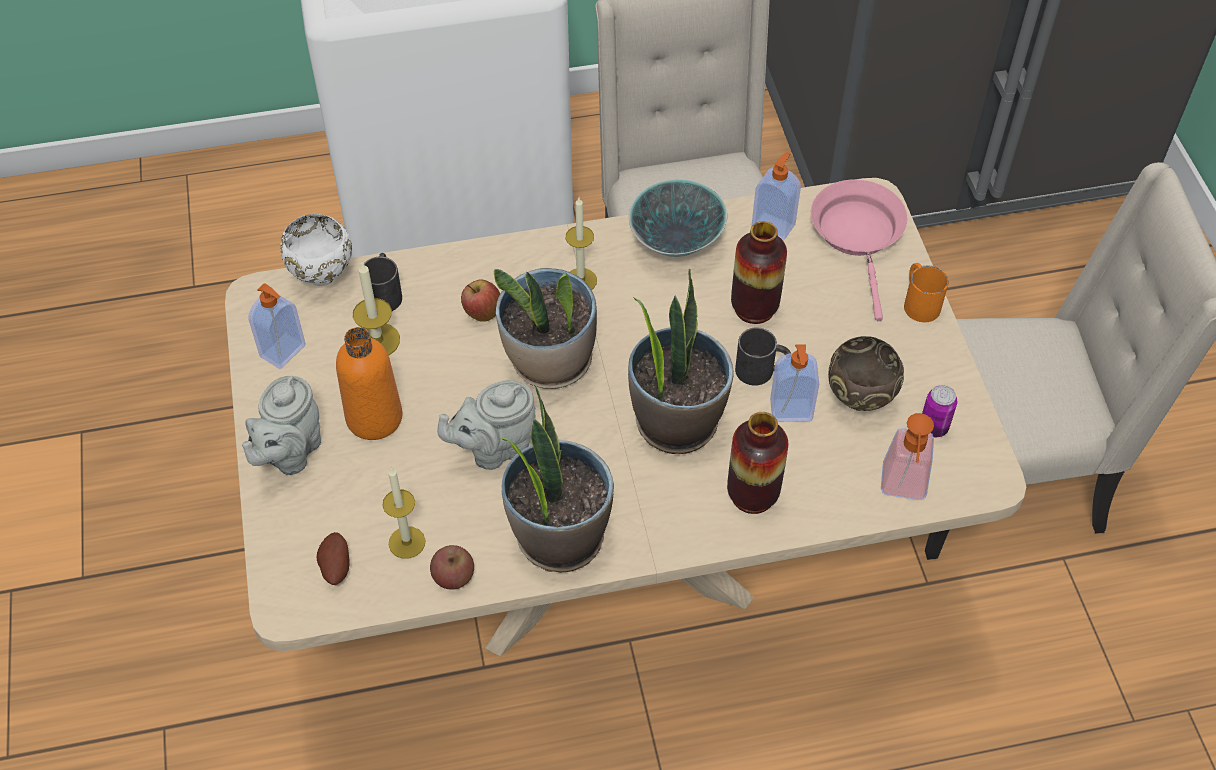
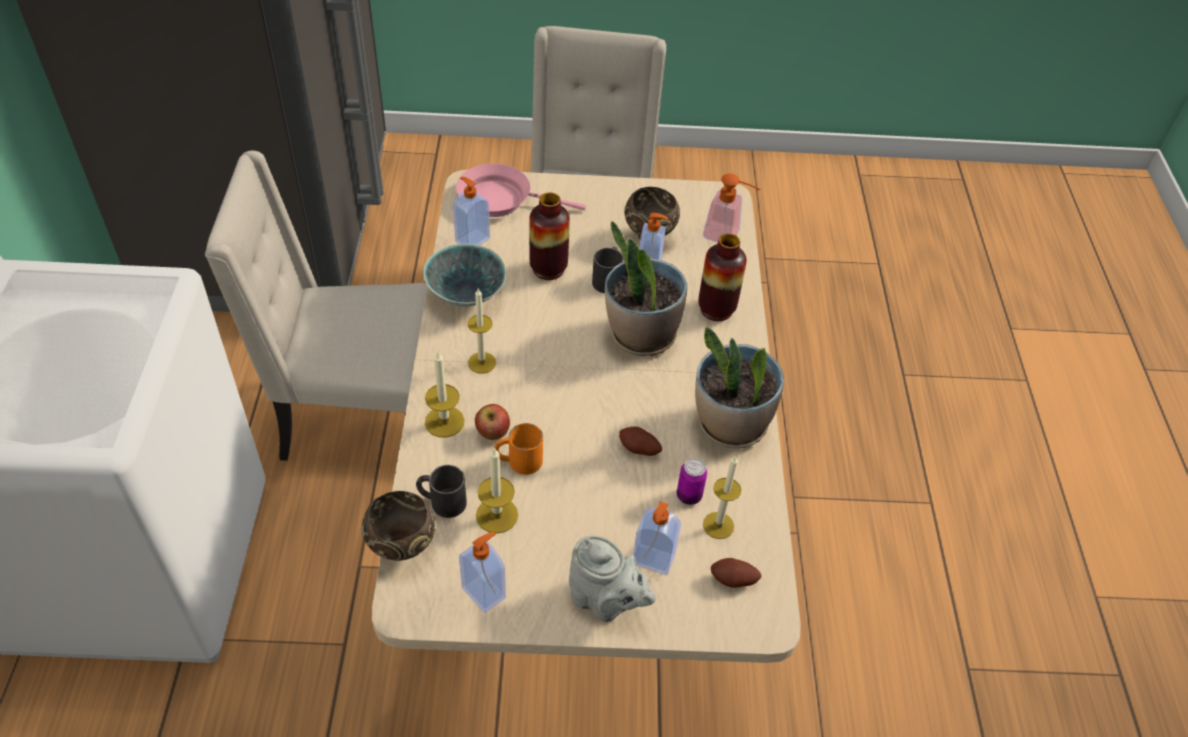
camera: 80 degrees left, 5 degrees down
(323, 277) = (403, 548): white bowl -> brown bowl
(347, 487) = (653, 560): none -> soap dispenser
(374, 417) = (583, 530): orange bottle -> none
(453, 576) = (756, 498): apple -> none
(487, 269) = (444, 421): none -> candle
(495, 448) = (638, 450): grey teapot -> potato
(550, 362) = (561, 398): potted plant -> none
(918, 301) = (572, 187): orange mug -> orange mug (518, 461)
(933, 427) = (681, 209): can -> can (689, 496)

